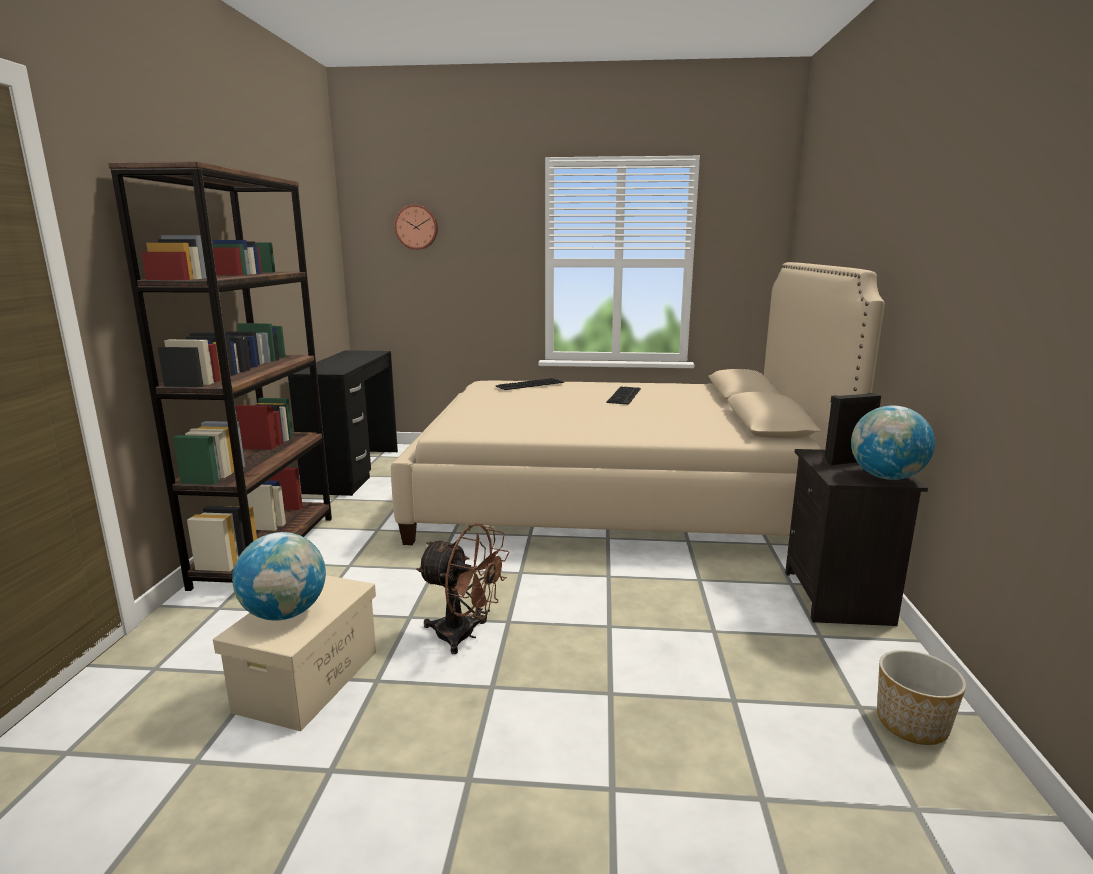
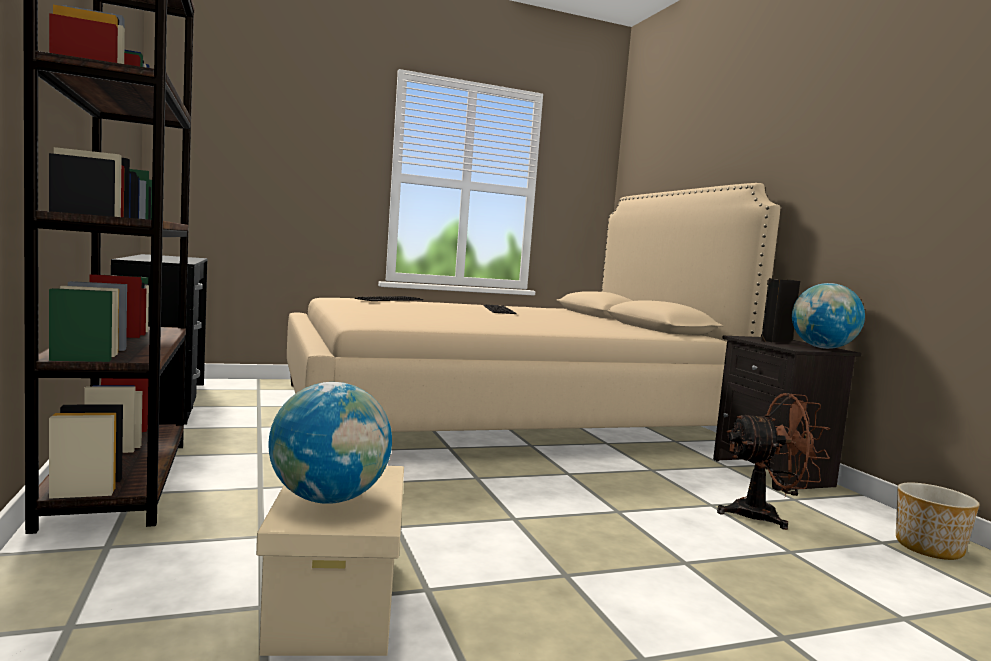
camera: 25 degrees left, 10 degrees down
(416, 227) = (246, 120): wall clock -> none
(464, 635) = (482, 535): brown fan -> brown fan (765, 516)

